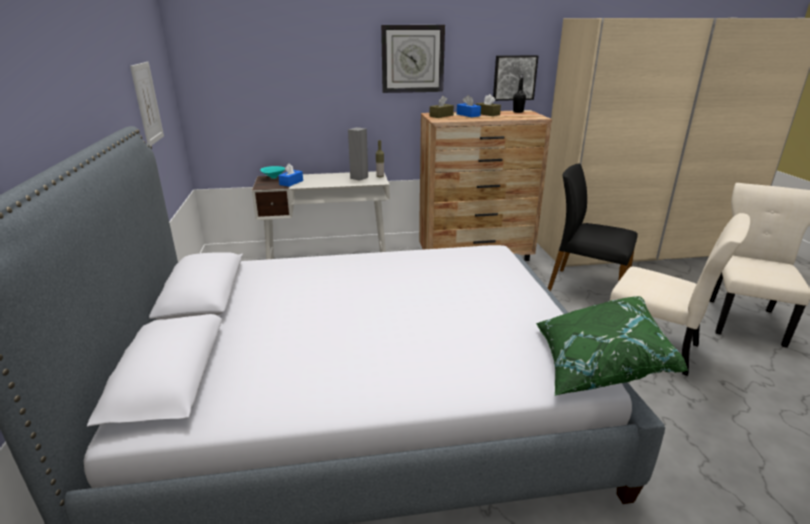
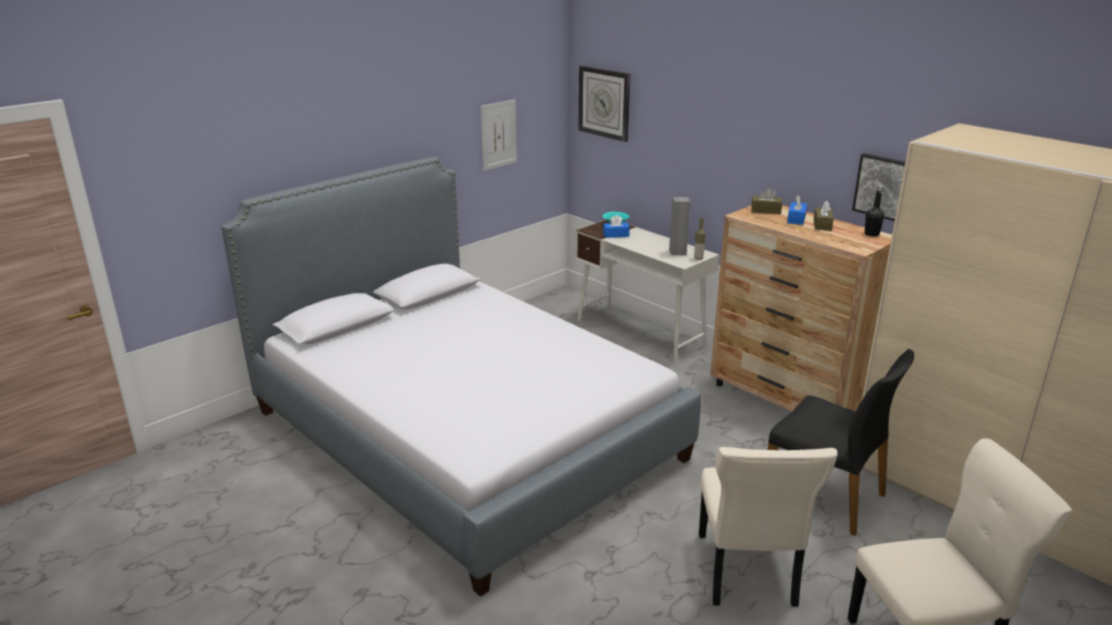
camera: 55 degrees right, 0 degrees up
(412, 59) = (765, 135): wall clock -> wall clock (604, 103)
(586, 287) = (824, 495): black chair -> black chair turned 135 degrees clockwise
(596, 366) = (490, 460): green pillow -> none

